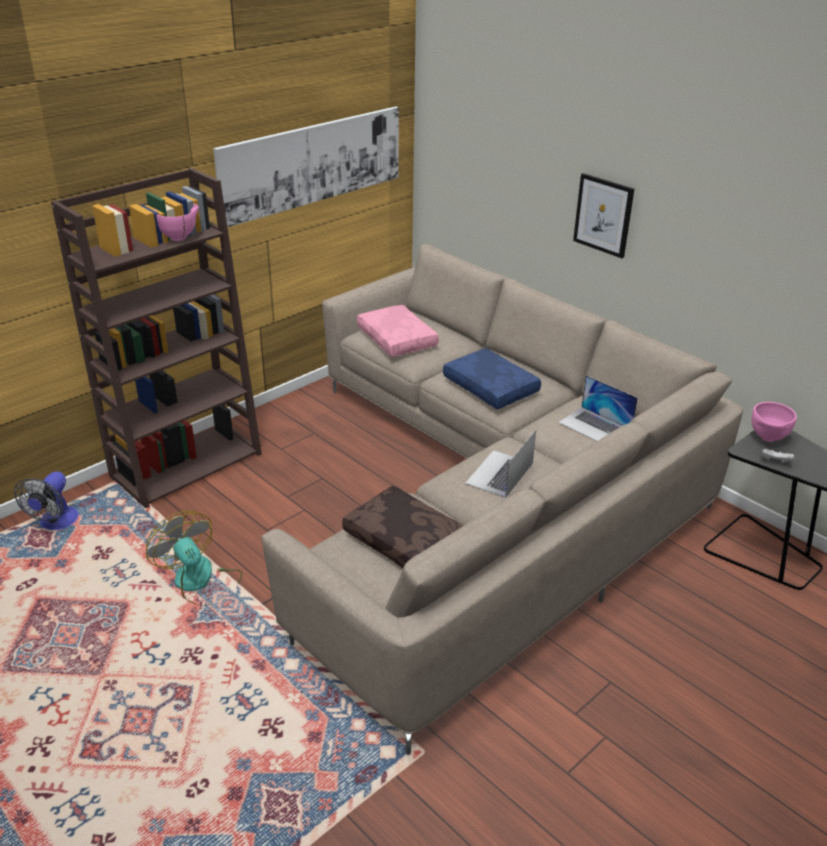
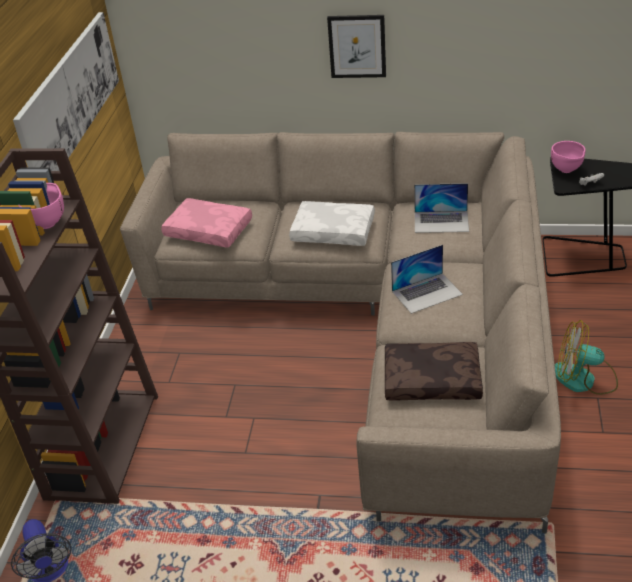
camera: 35 degrees left, 5 degrees up
(200, 582) = (247, 527): fan -> fan (584, 379)
(492, 387) = (334, 231): blue pillow -> white pillow
(499, 473) = (427, 293): laptop -> laptop turned 105 degrees counterclockwise

